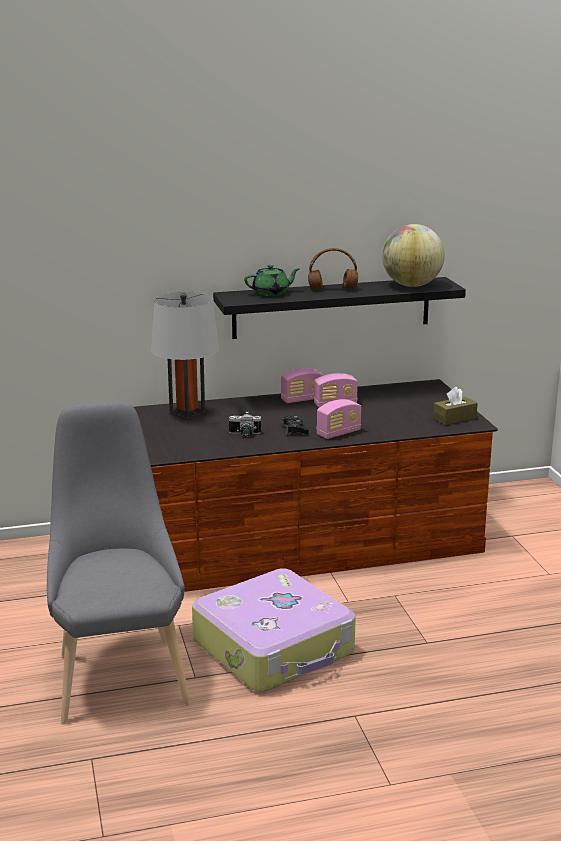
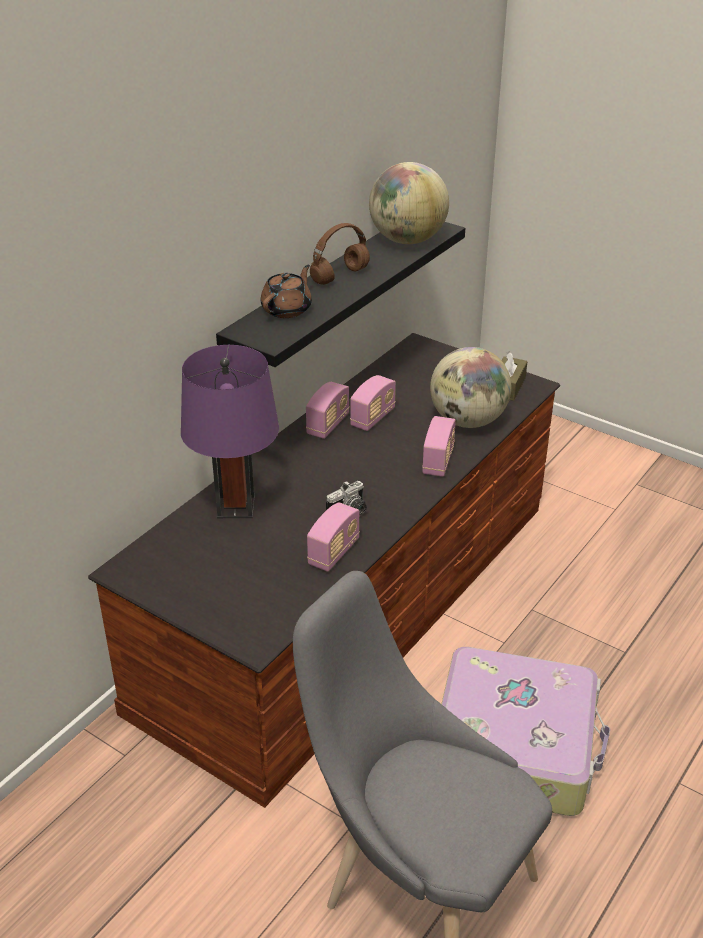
camera: 40 degrees left, 15 degrees up
(187, 413) = (236, 506): grey table lamp -> purple table lamp
(204, 446) = (334, 552): none -> radio
(271, 293) = (287, 309): green teapot -> brown teapot
(294, 430) = (389, 478): black game controller -> none
(394, 424) = (467, 421): none -> globe

